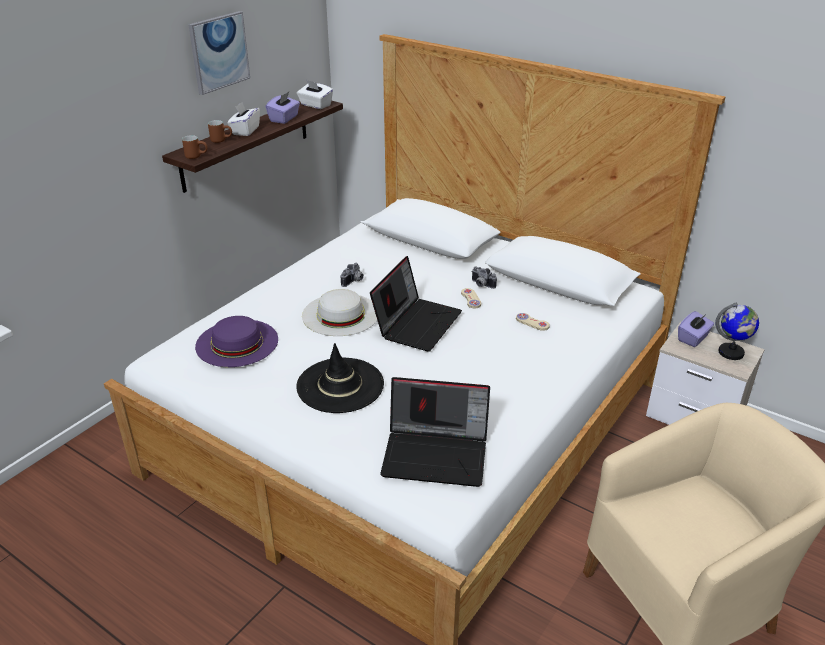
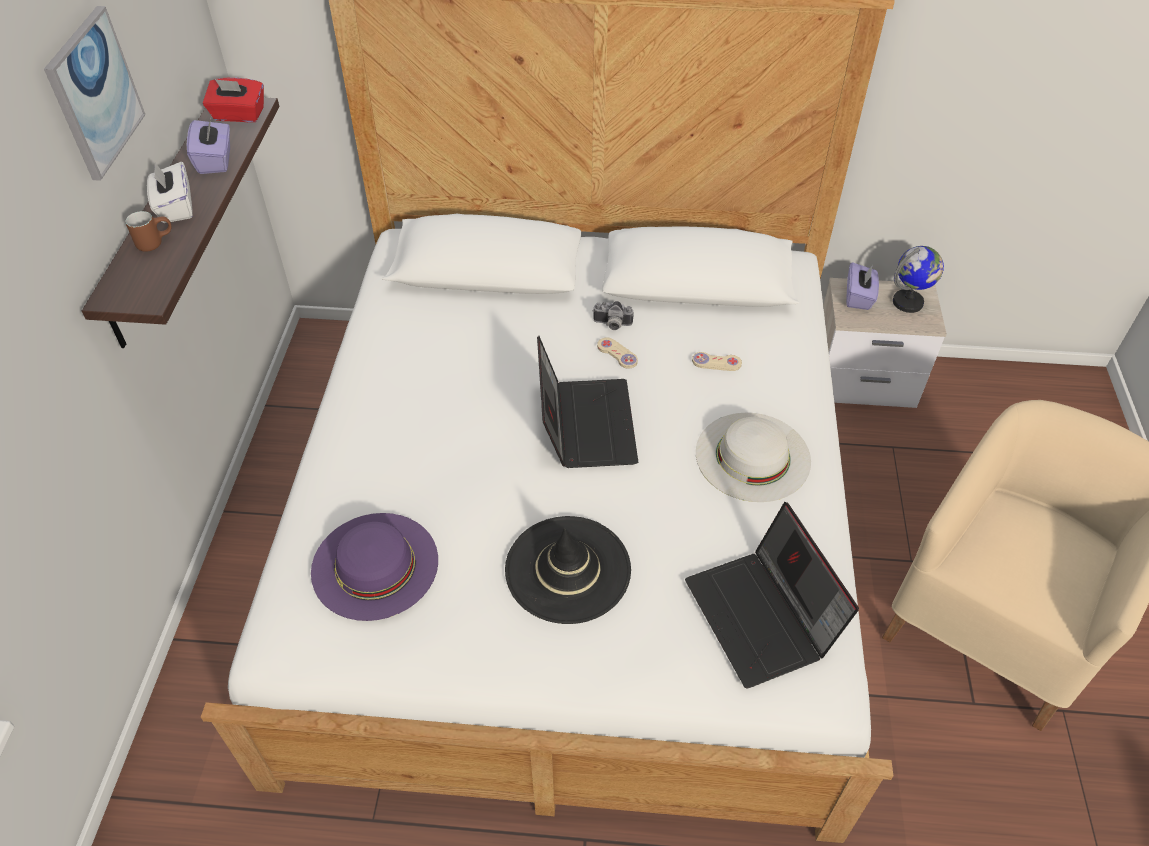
camera: 30 degrees left, 15 degrees up
(197, 156) = (146, 292): brown mug -> none
(315, 105) = (239, 115): white tissue box -> red tissue box
(340, 314) = (476, 451): white hat -> white hat (752, 456)
(354, 281) = (446, 385): camera -> none
(437, 454) = (763, 617): laptop -> laptop turned 90 degrees clockwise

